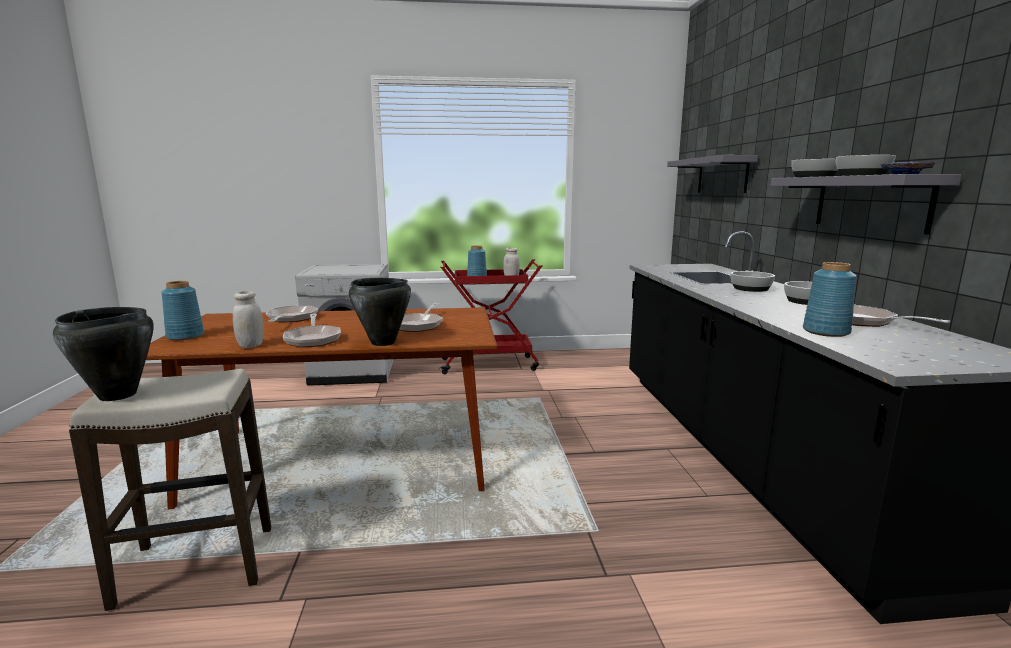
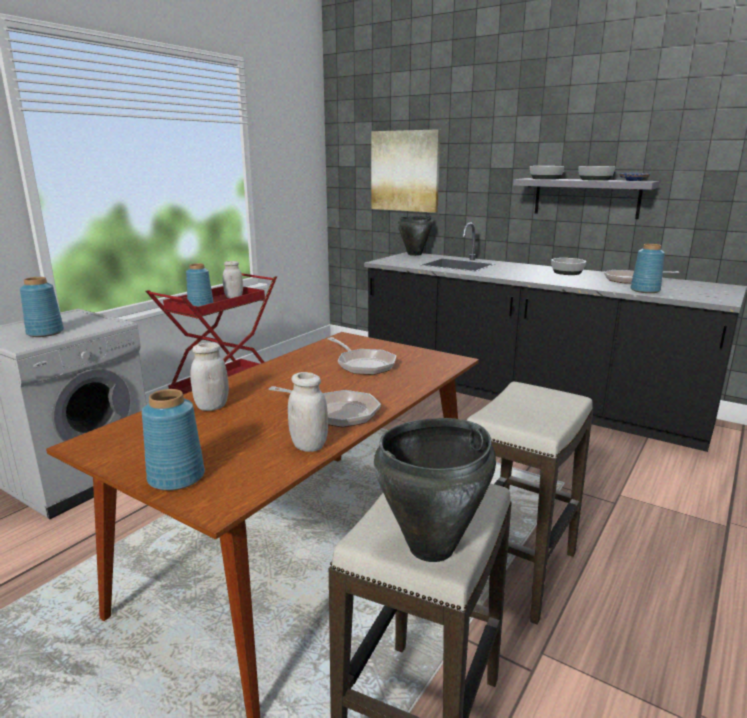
camera: 50 degrees left, 5 degrees up
(291, 319) = (212, 406): frying pan -> white jar
(336, 270) = (45, 332): none -> blue vase
(383, 343) = (406, 390): black cooking pot -> black cooking pot (415, 254)
(409, 550) = (515, 571): none -> stool
(722, 175) = (405, 171): grey shelf -> picture
(750, 288) = (511, 269): bowl -> none

